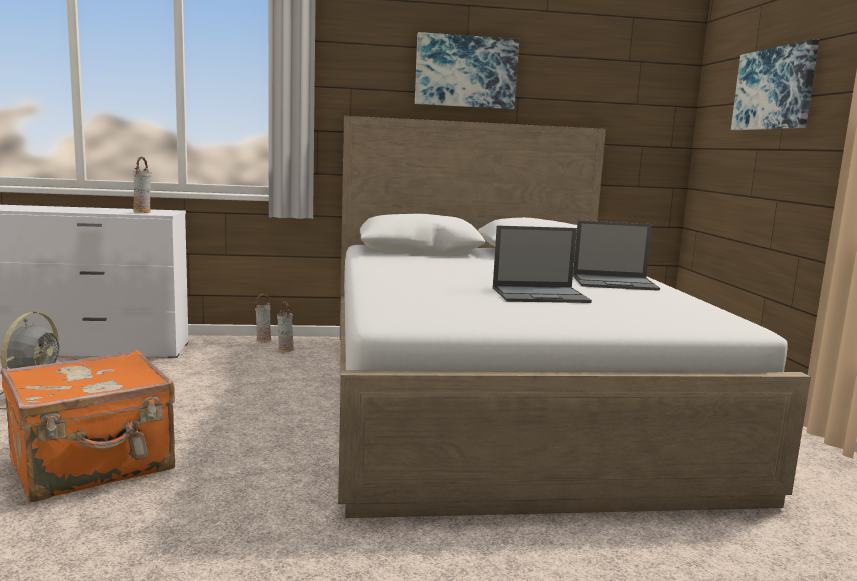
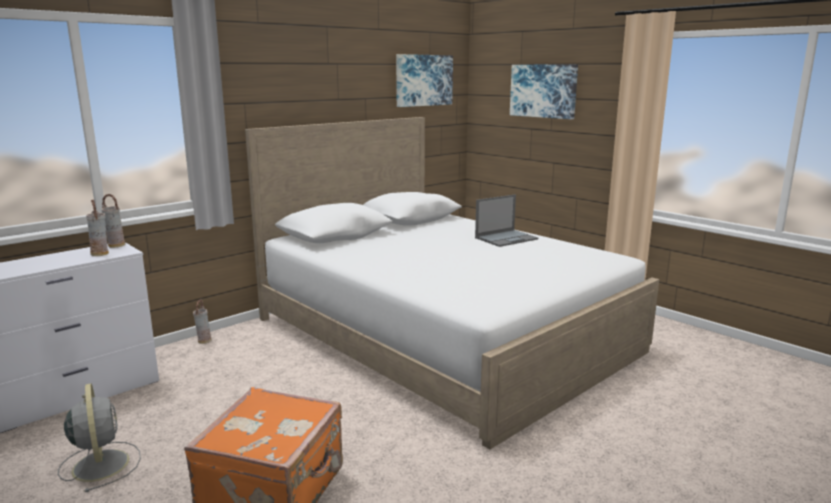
camera: 35 degrees left, 5 degrees up
(285, 350) = (237, 344): vase -> vase (116, 246)
(466, 71) = (330, 81): picture -> picture (423, 80)
(541, 295) = (499, 261): laptop -> none

